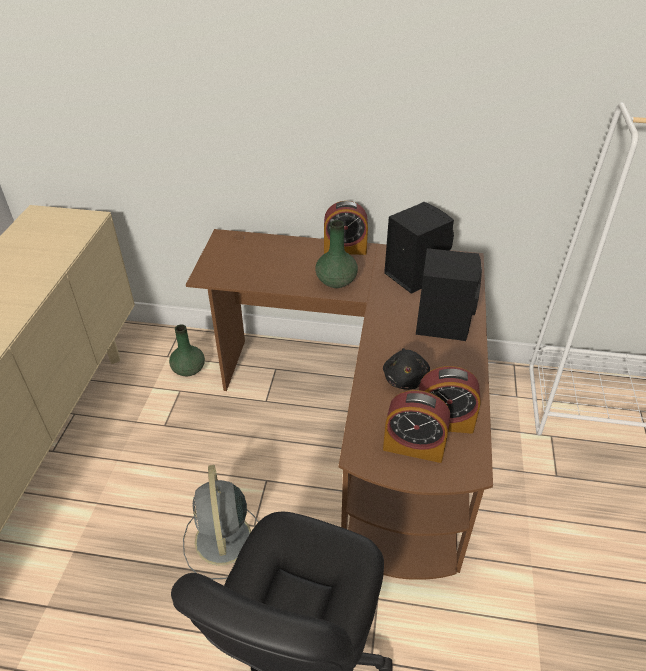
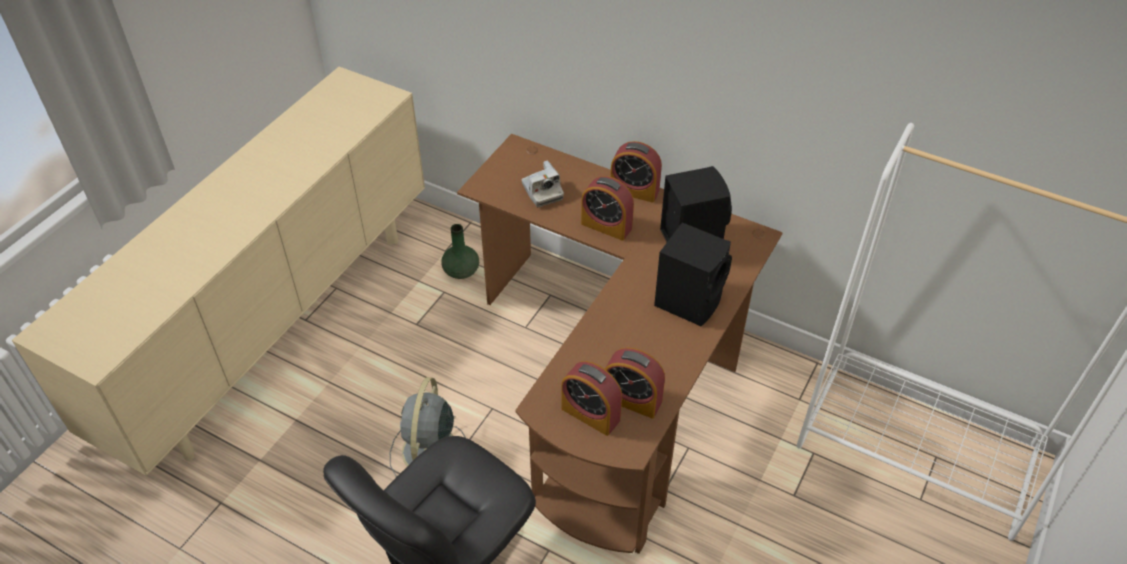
camera: 20 degrees right, 5 degrees up
(265, 267) = (542, 192): none -> camera
(336, 281) = (606, 226): green vase -> alarm clock
(405, 378) = (619, 348): black plush toy -> none

